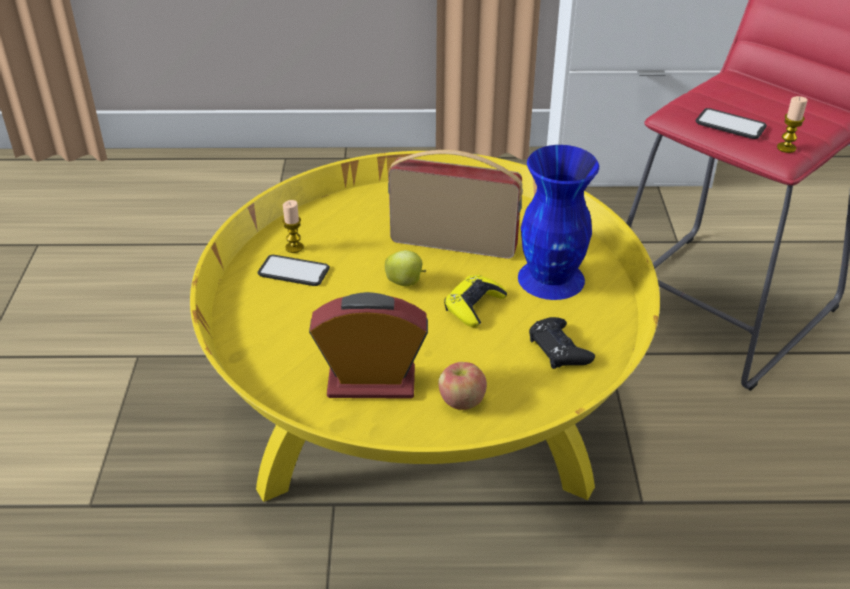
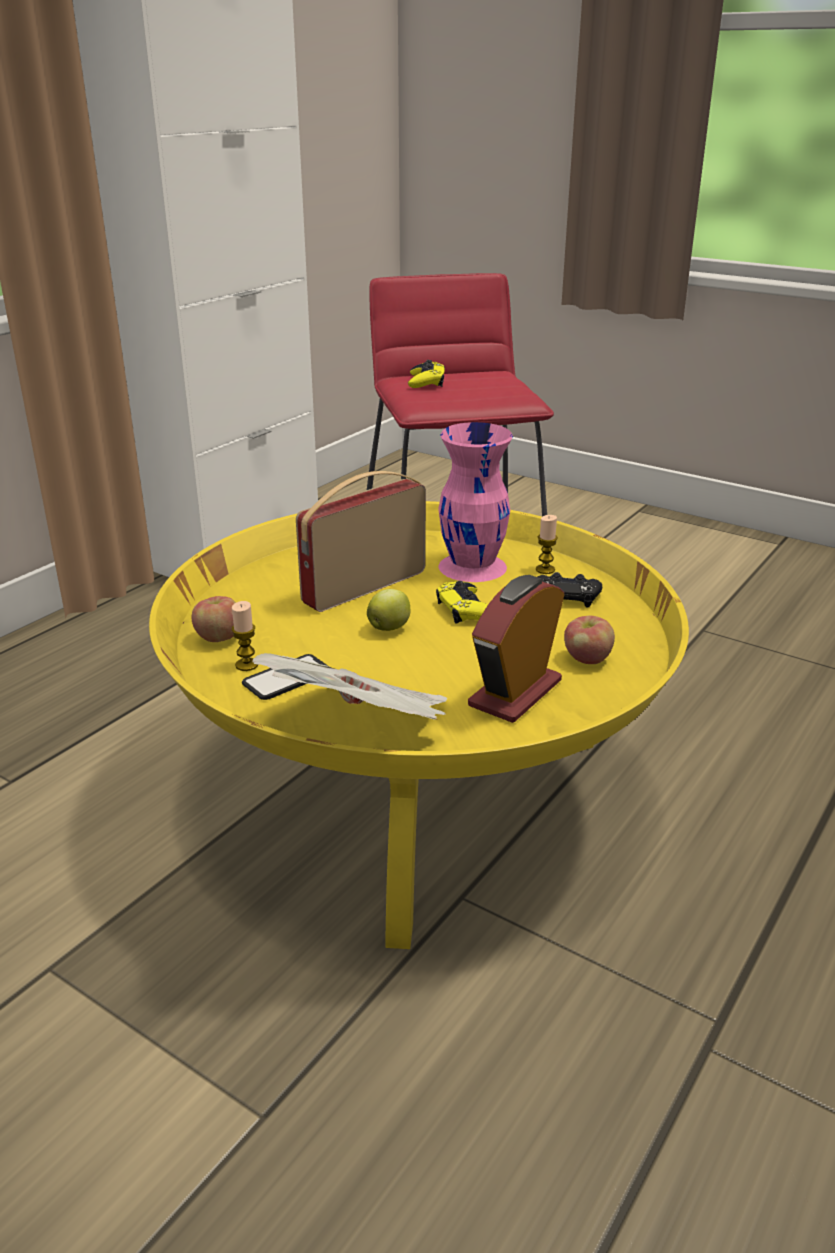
camera: 55 degrees left, 10 degrees down
(260, 332) = (362, 729): none -> newspaper
(316, 219) = (218, 637): none -> apple
(551, 279) = (474, 567): blue vase -> pink vase
(730, 125) = (465, 398): phone -> none
(743, 91) = (426, 382): none -> yellow game controller
(786, 148) = (520, 396): candle -> candle (545, 570)

